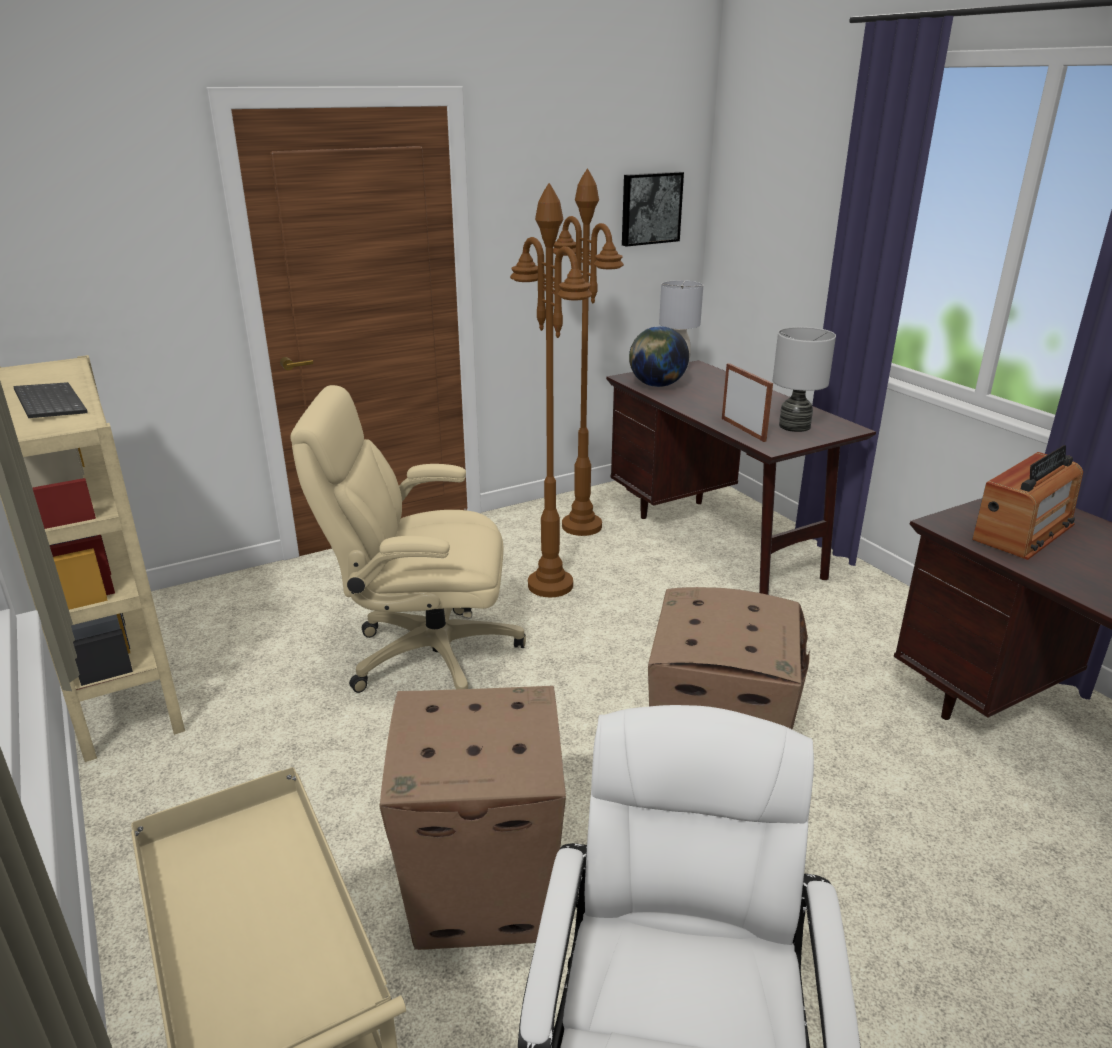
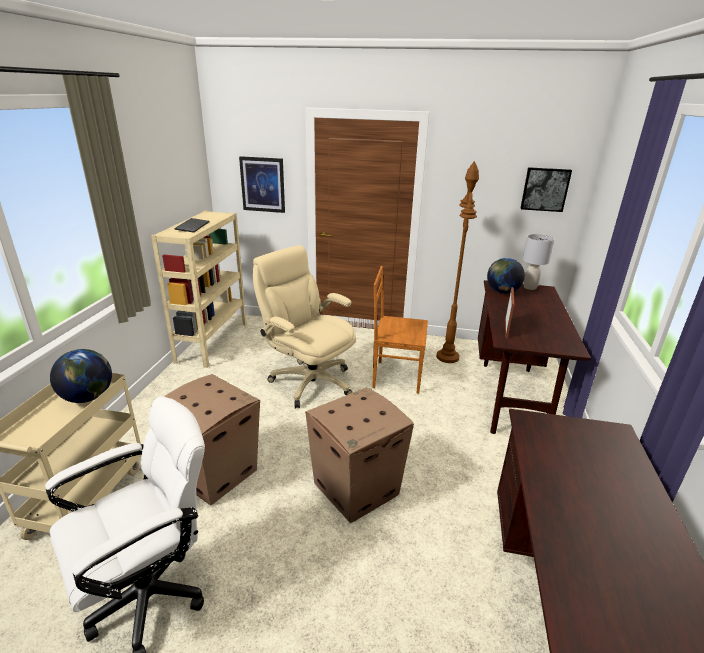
camera: 40 degrees right, 0 degrees up
(123, 278) = (262, 184): none -> picture
(256, 860) = (88, 397): none -> globe
(549, 585) = (395, 376): brown floor lamp -> brown chair
(795, 426) = (541, 337): grey table lamp -> none
(1023, 532) = (571, 447): radio -> none

